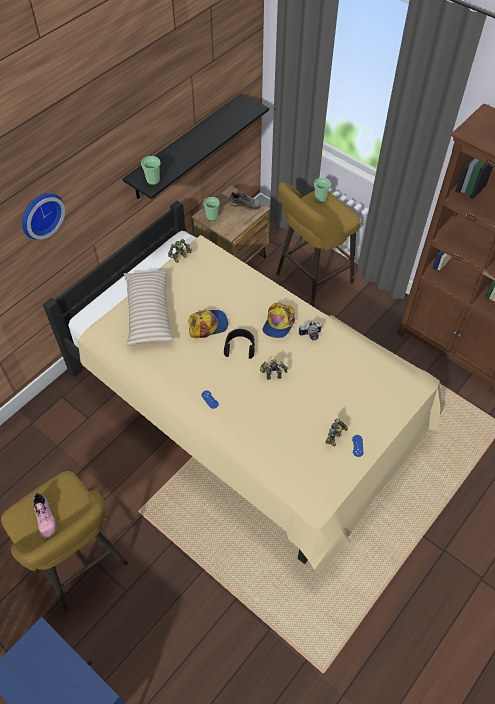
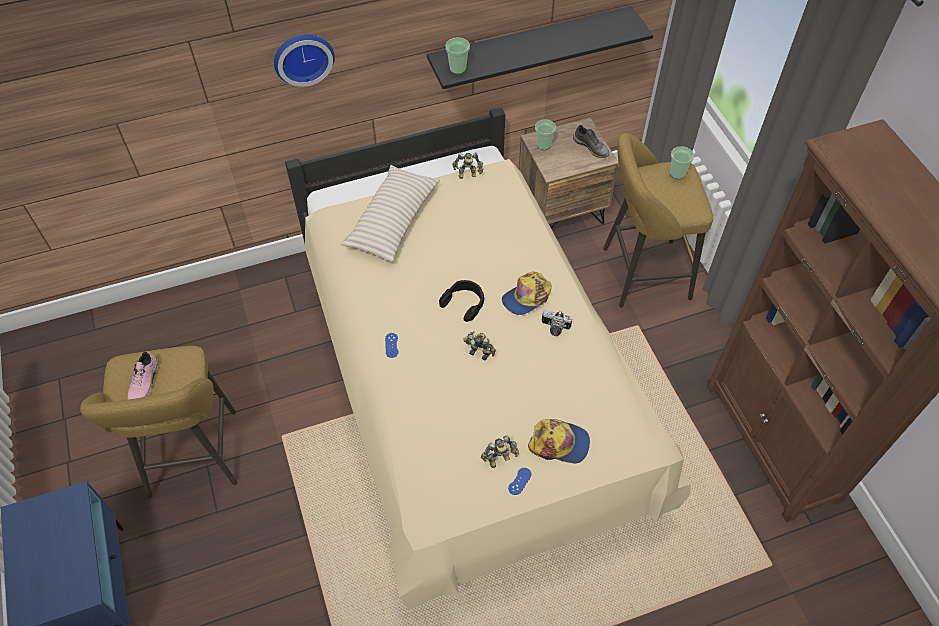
camera: 30 degrees right, 0 degrees up
(208, 325) = (445, 263): cap -> cap (559, 443)

